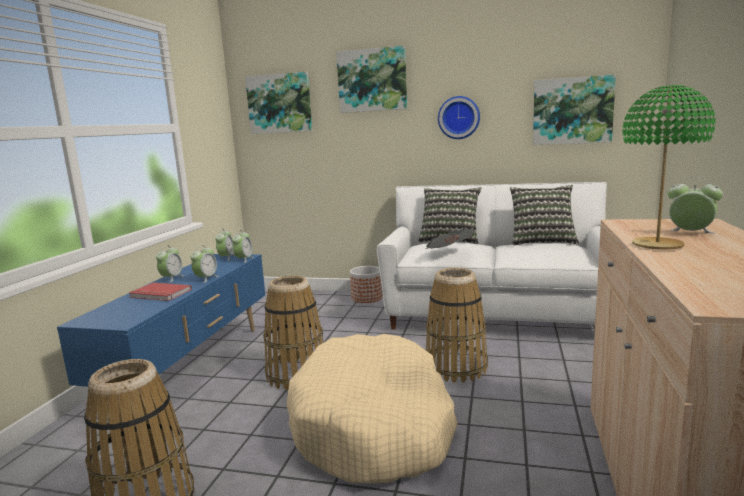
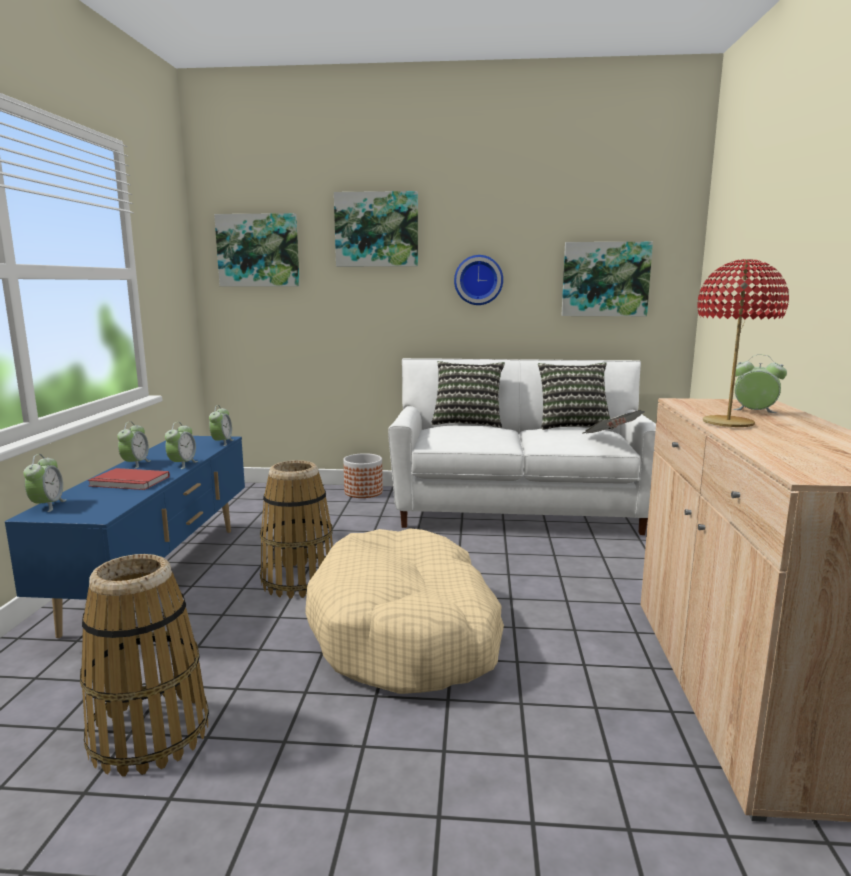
camera: 10 degrees left, 0 degrees up
(226, 258) = (197, 440): alarm clock -> alarm clock (47, 506)
(449, 252) = (472, 436): newspaper -> newspaper (611, 438)
(456, 367) = (486, 567): basket -> none
(656, 245) = (727, 423): green table lamp -> red table lamp

